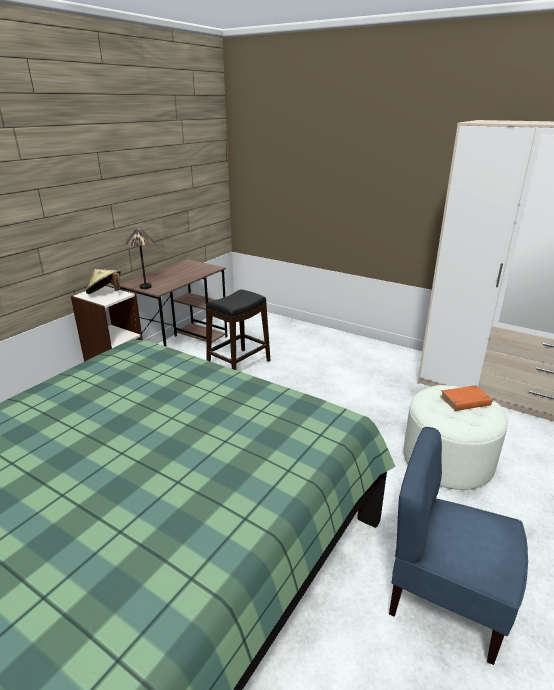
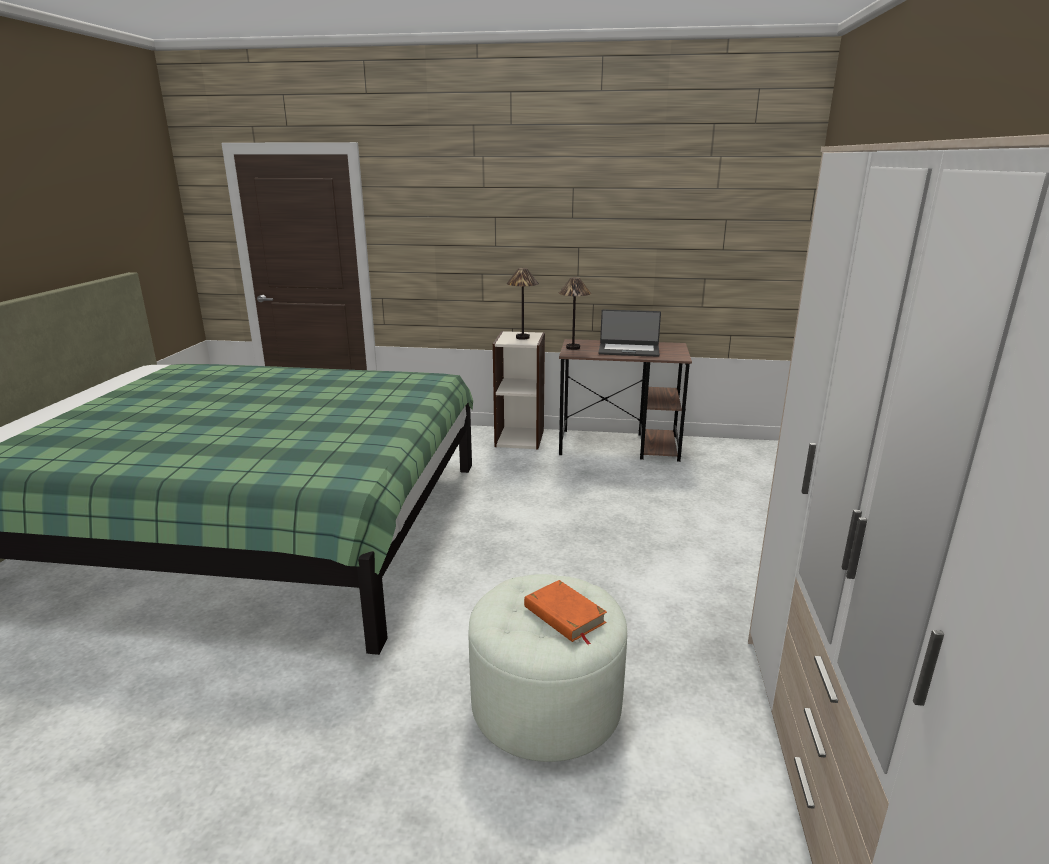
camera: 65 degrees right, 5 degrees down
(105, 293) = (522, 337): beige hat -> table lamp
(179, 275) = (628, 350): none -> laptop
(239, 364) = (622, 486): black stool -> none
(445, 598) = (267, 729): blue chair -> none

